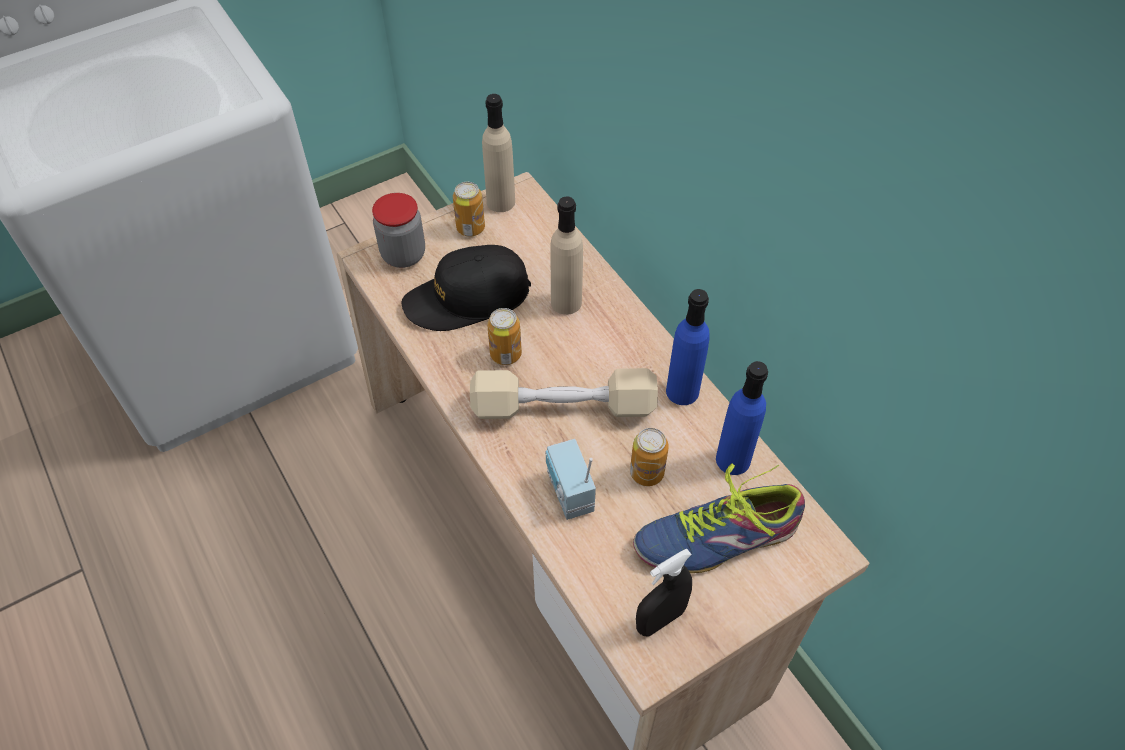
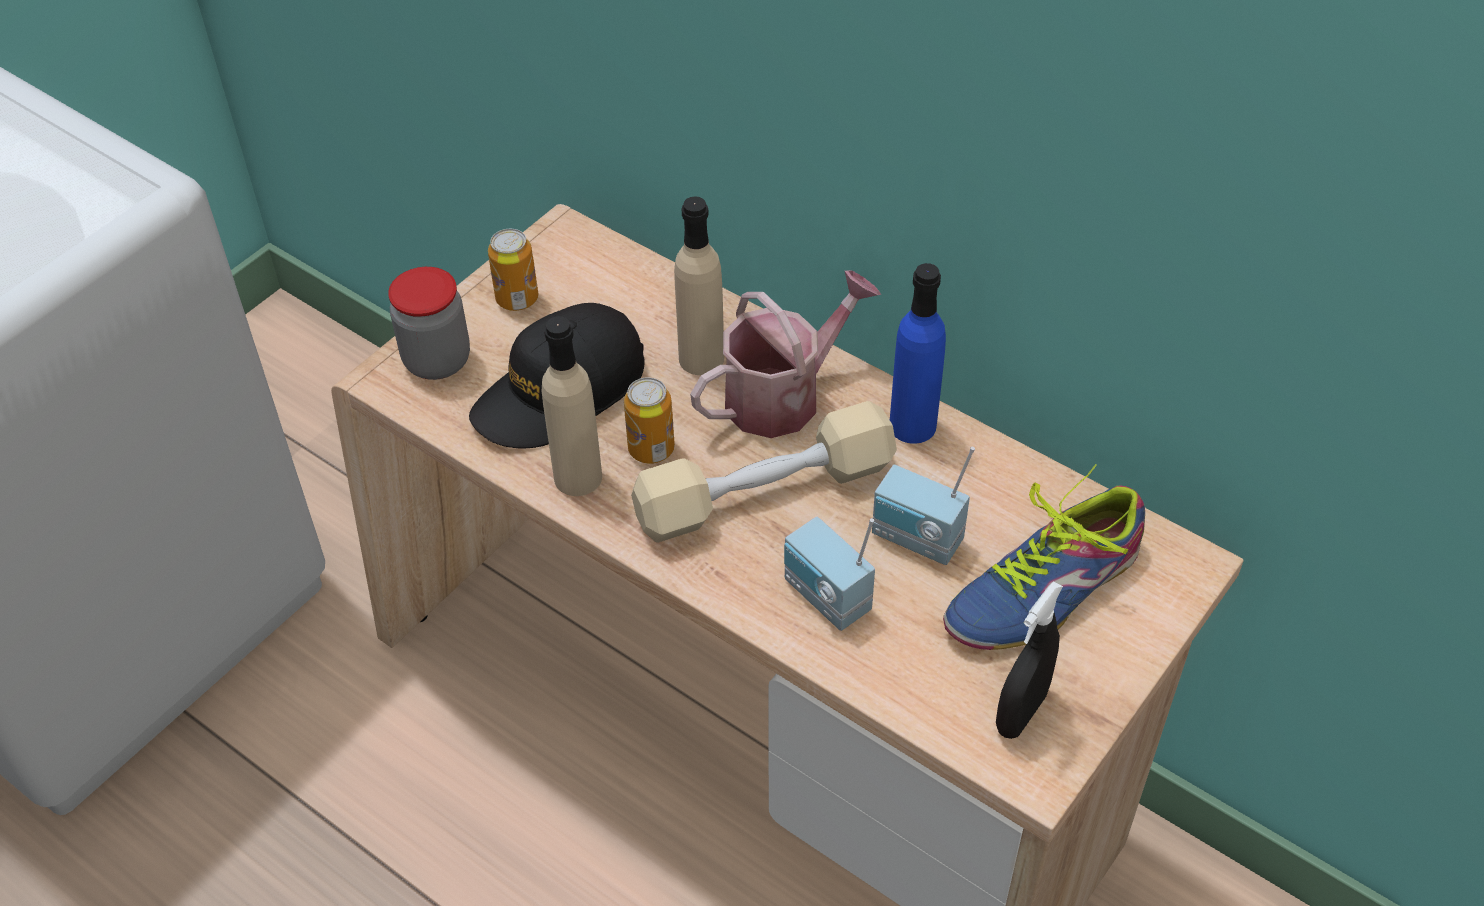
camera: 20 degrees left, 5 degrees down
(501, 202) = (543, 252): beige bottle -> beige bottle (578, 477)
(607, 343) = (783, 395): none -> watering can
(646, 473) = (916, 540): can -> radio
(733, 459) = (1018, 489): blue bottle -> none

